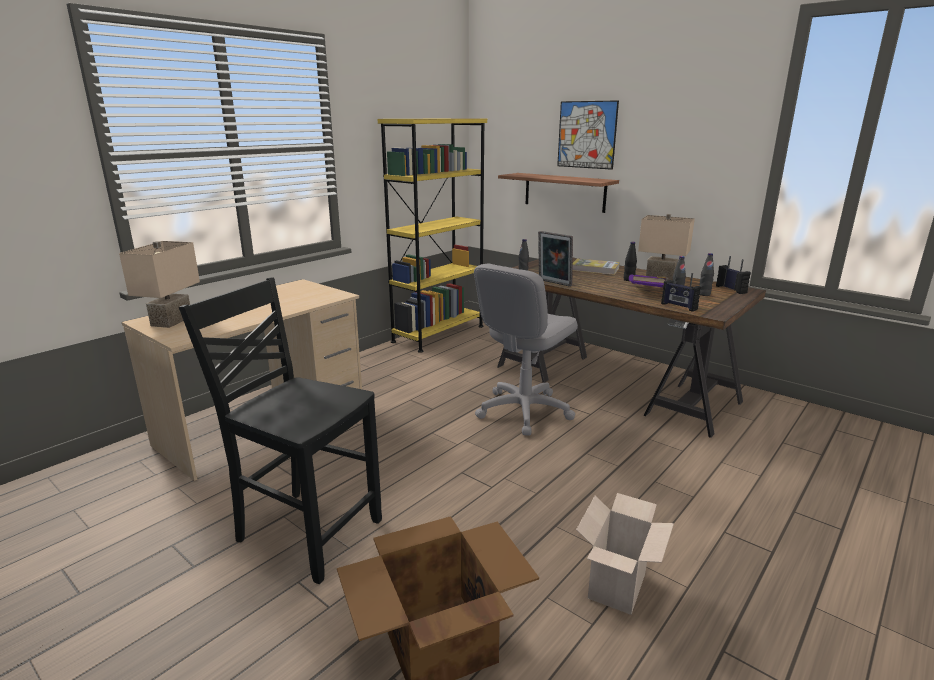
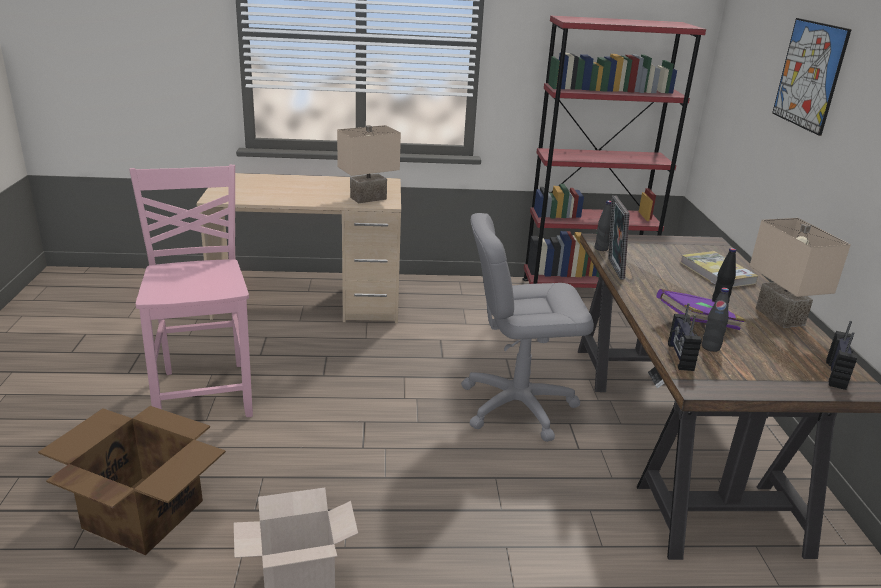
camera: 45 degrees right, 5 degrees up
(173, 321) = (241, 183): beige table lamp -> beige table lamp (368, 199)
(306, 531) = (205, 392): black chair -> pink chair
(438, 334) = (584, 291): yellow bookcase -> red bookcase
(564, 192) = (771, 153): shelf -> none
(704, 294) = (768, 361): black bottle -> none

